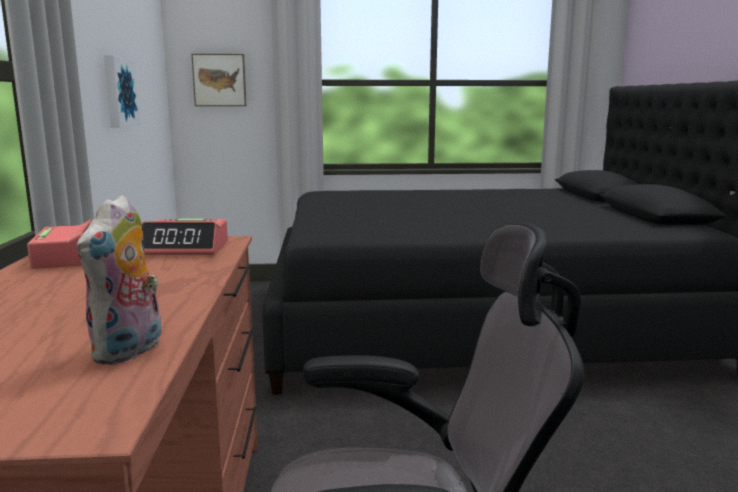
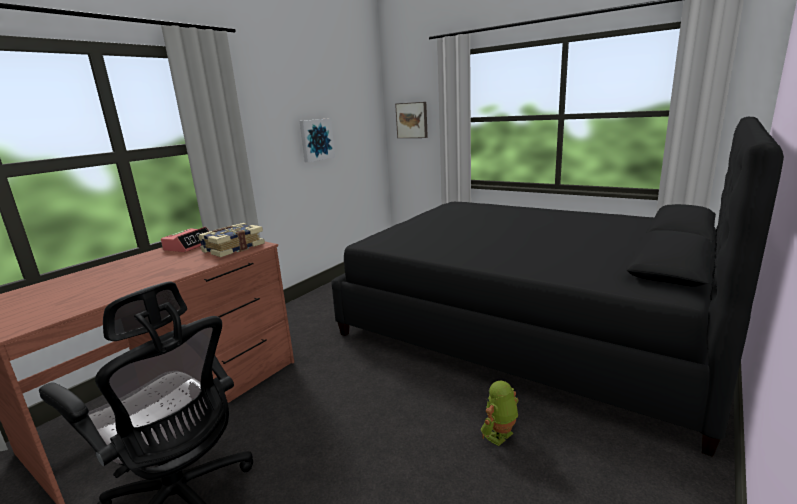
camera: 40 degrees right, 5 degrees up
(129, 351) = (84, 303): plush toy -> none
(186, 248) = (233, 248): alarm clock -> book
(612, 427) = (500, 436): none -> toy robot

